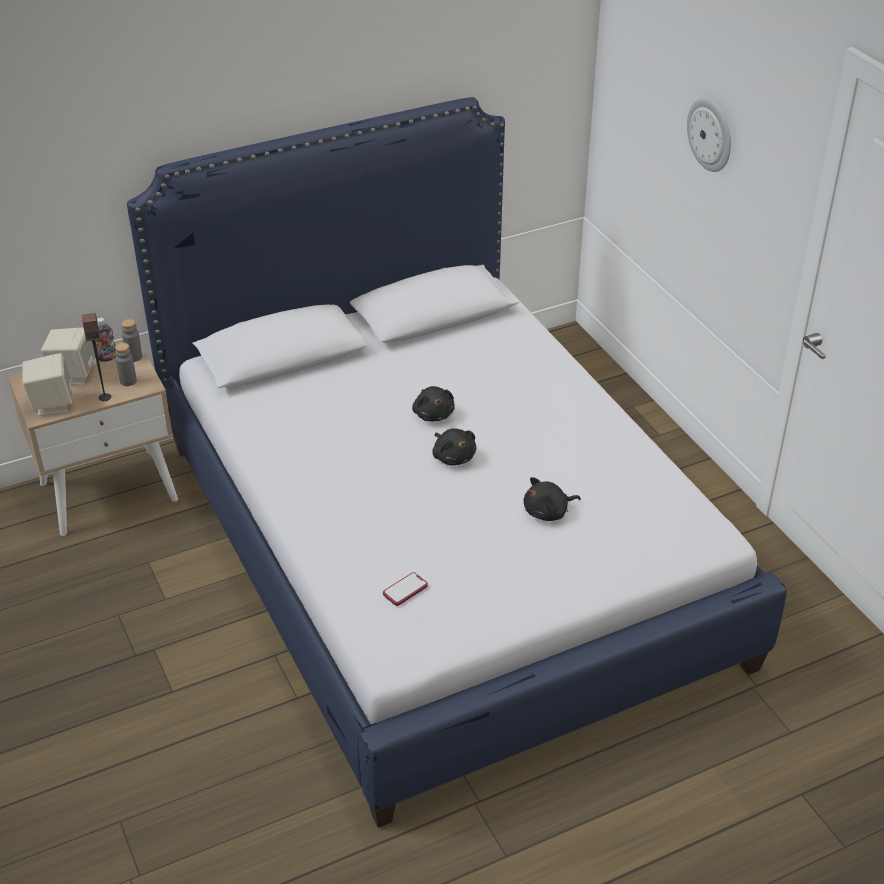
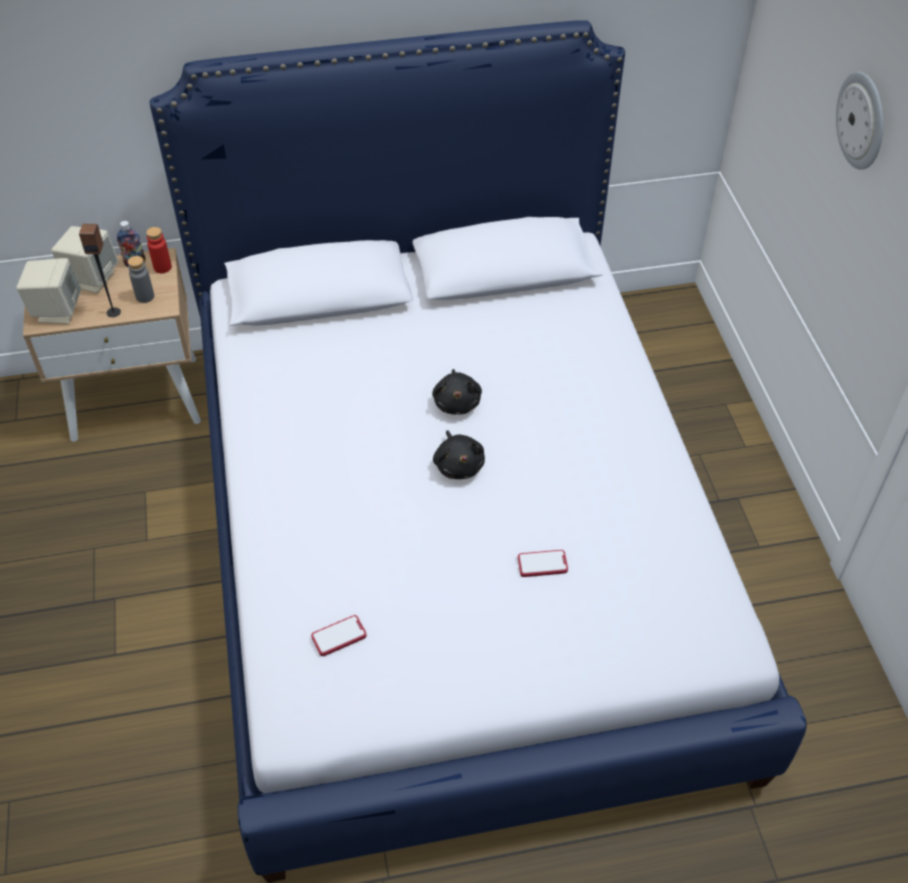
camera: 15 degrees right, 10 degrees up
(134, 357) = (162, 267): grey bottle -> red bottle
(548, 512) = (542, 564): black plush toy -> phone

